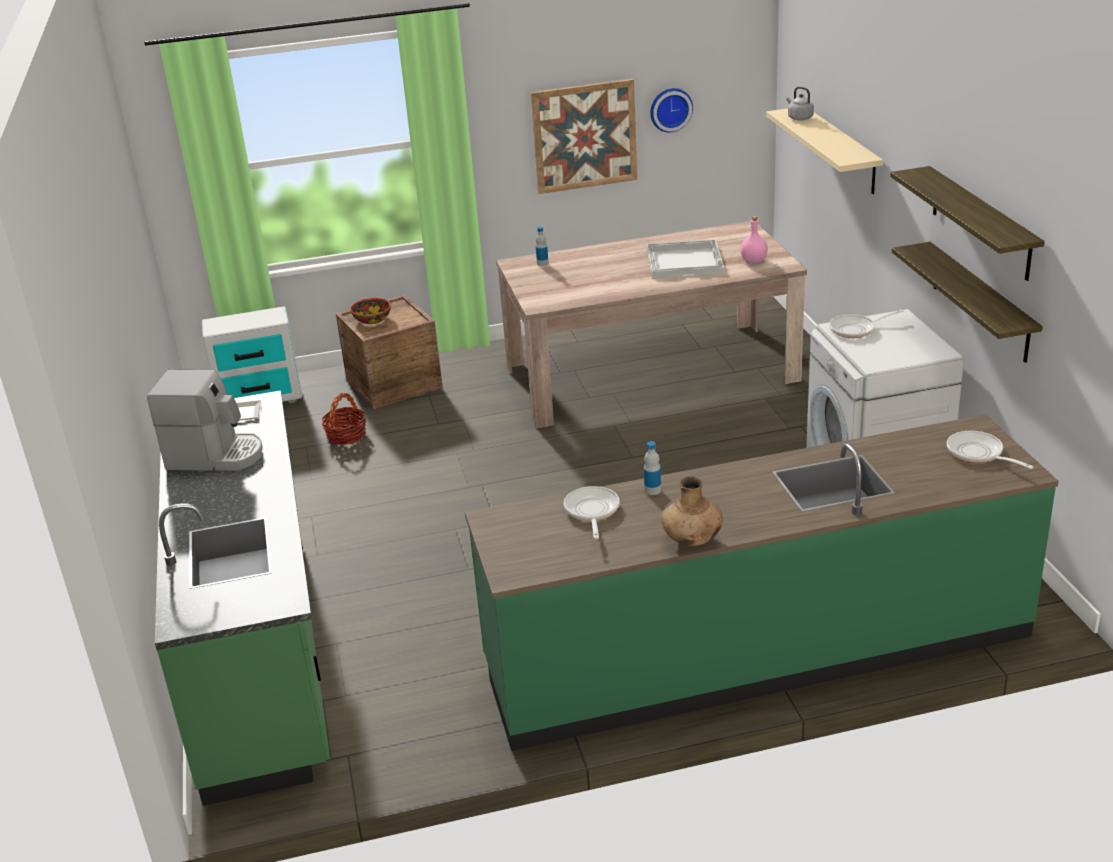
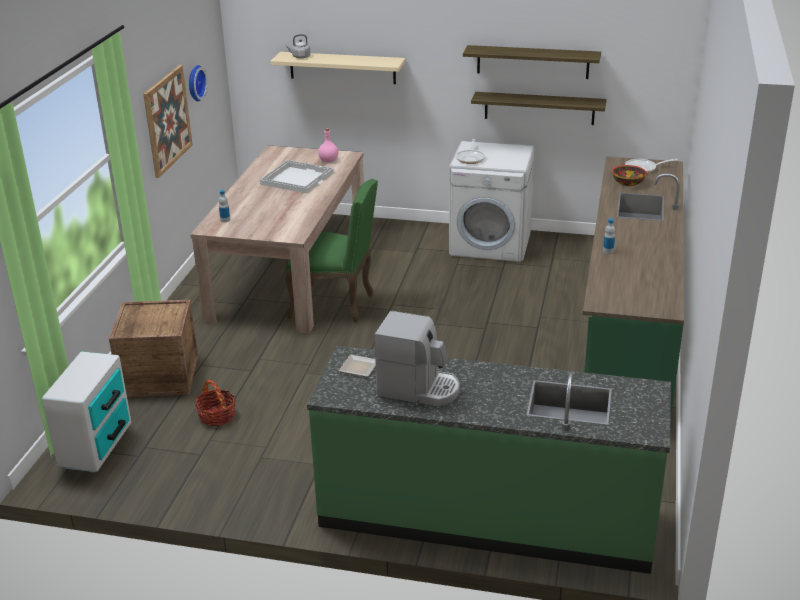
camera: 65 degrees left, 0 degrees up
(215, 456) = (418, 389): coffee machine -> coffee machine turned 75 degrees clockwise
(372, 320) = (144, 325): bowl -> bowl (628, 183)
(591, 512) = (617, 273): frying pan -> none
(609, 421) = (334, 305): none -> green chair
(691, 539) = (669, 253): brown vase -> none

